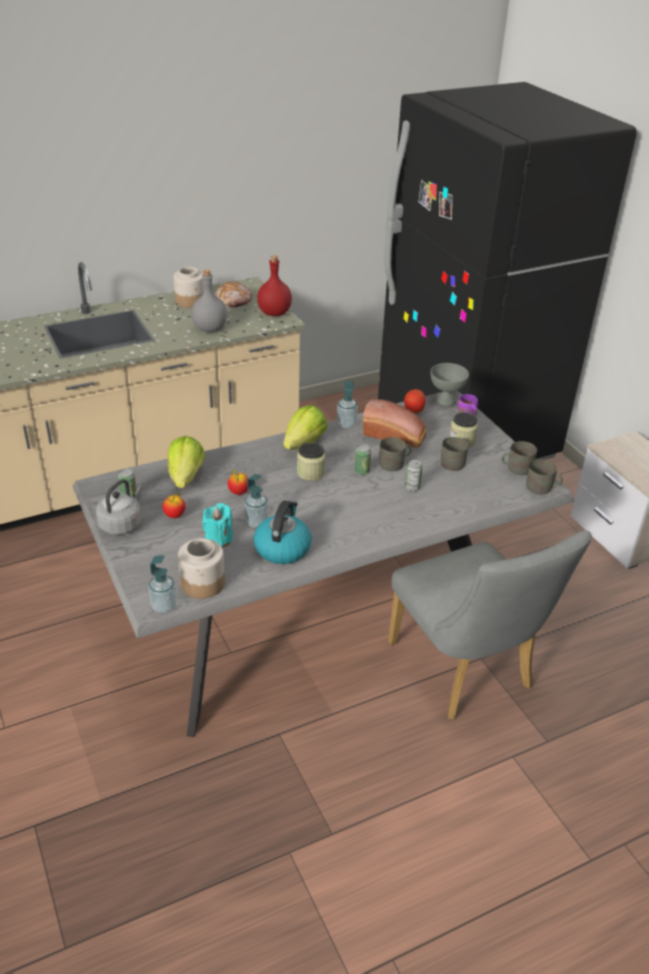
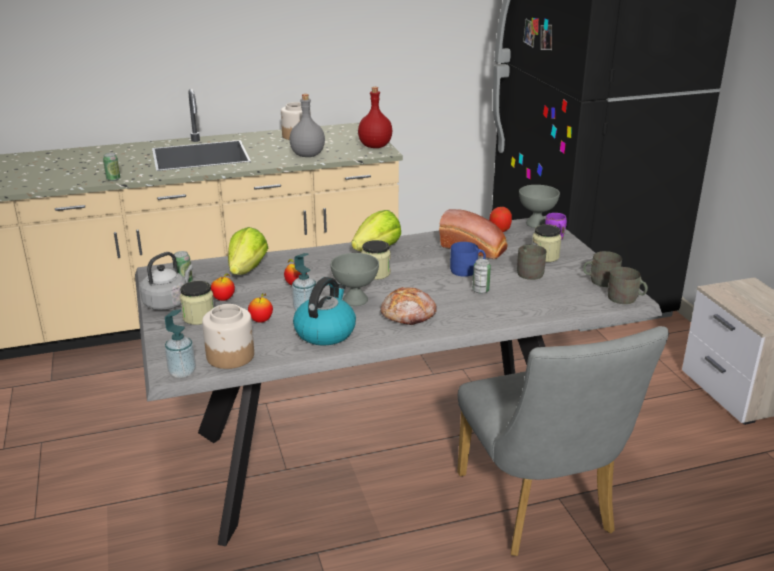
camera: 10 degrees right, 10 degrees down
(158, 539) = (199, 317): none -> jar
(219, 539) = (261, 320): turquoise candle -> apple
(233, 301) = (338, 137): bread -> bread (409, 314)
(300, 508) = (355, 300): none -> grey bowl
(346, 424) = (425, 237): soap dispenser -> none
(362, 471) = (430, 274): can -> can (113, 179)
(395, 464) = (467, 270): grey mug -> blue mug

